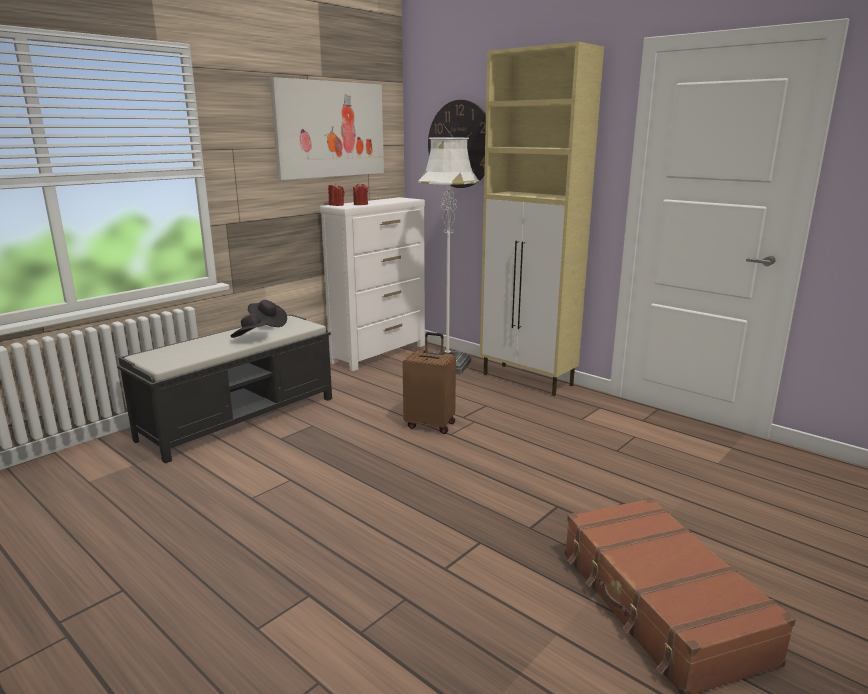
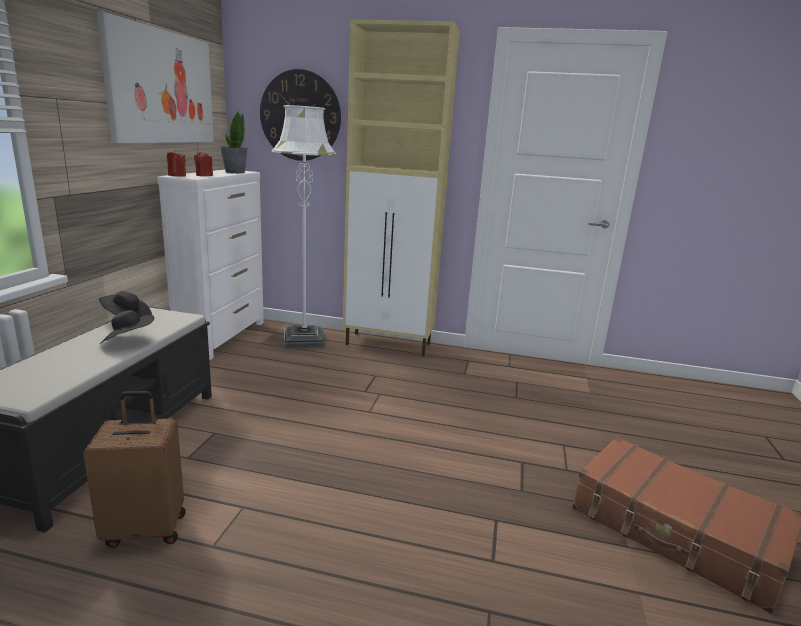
camera: 30 degrees left, 0 degrees up
(397, 200) = (234, 172): none -> potted plant
(430, 424) = (342, 405): brown suitcase -> brown suitcase (146, 528)

